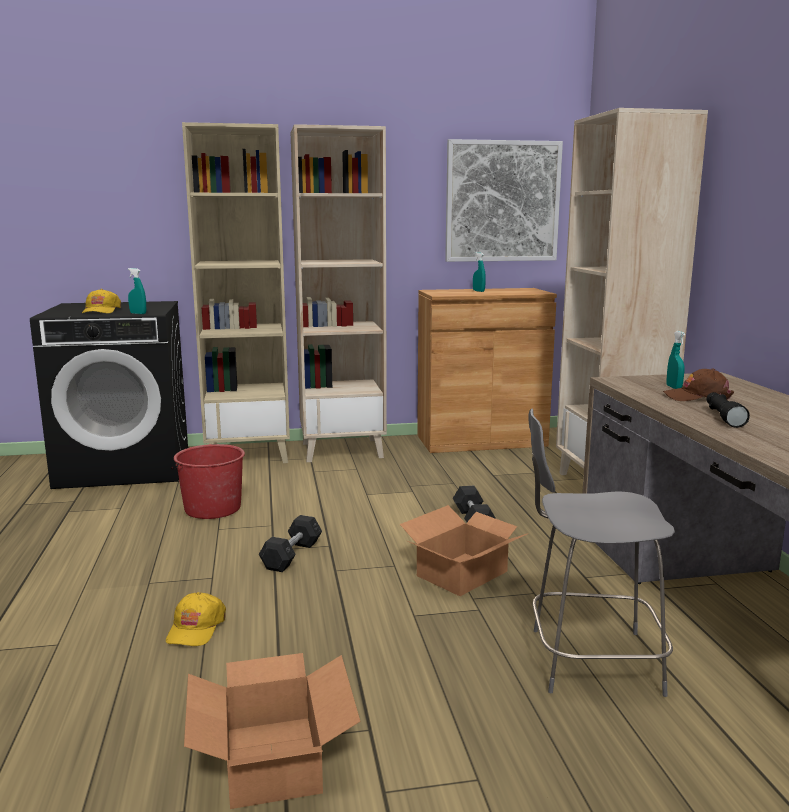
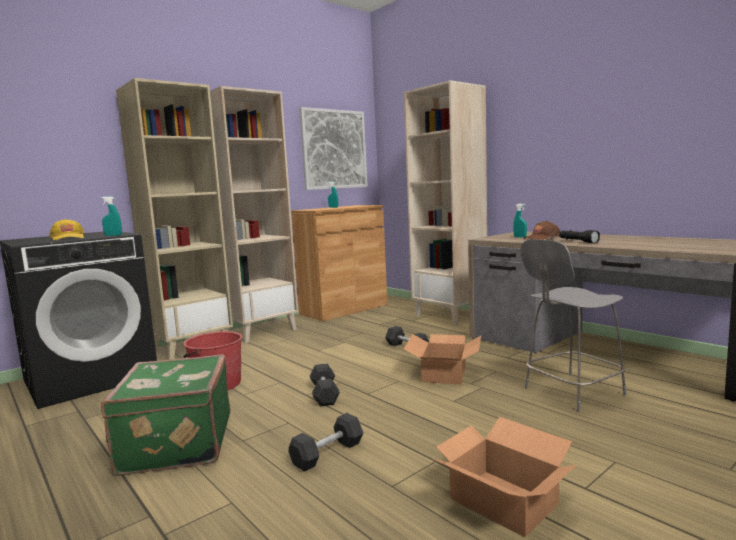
camera: 30 degrees left, 5 degrees down
(95, 565) = (175, 444): none -> green suitcase
(195, 628) = (327, 454): yellow cap -> grey dumbbell

